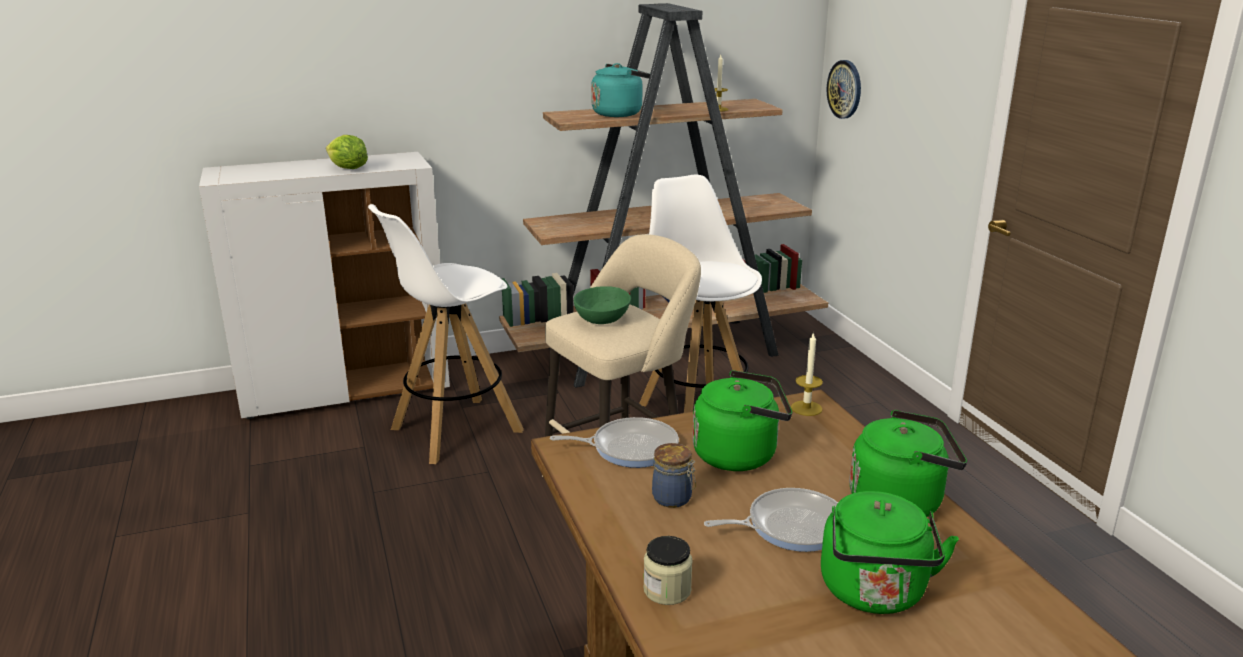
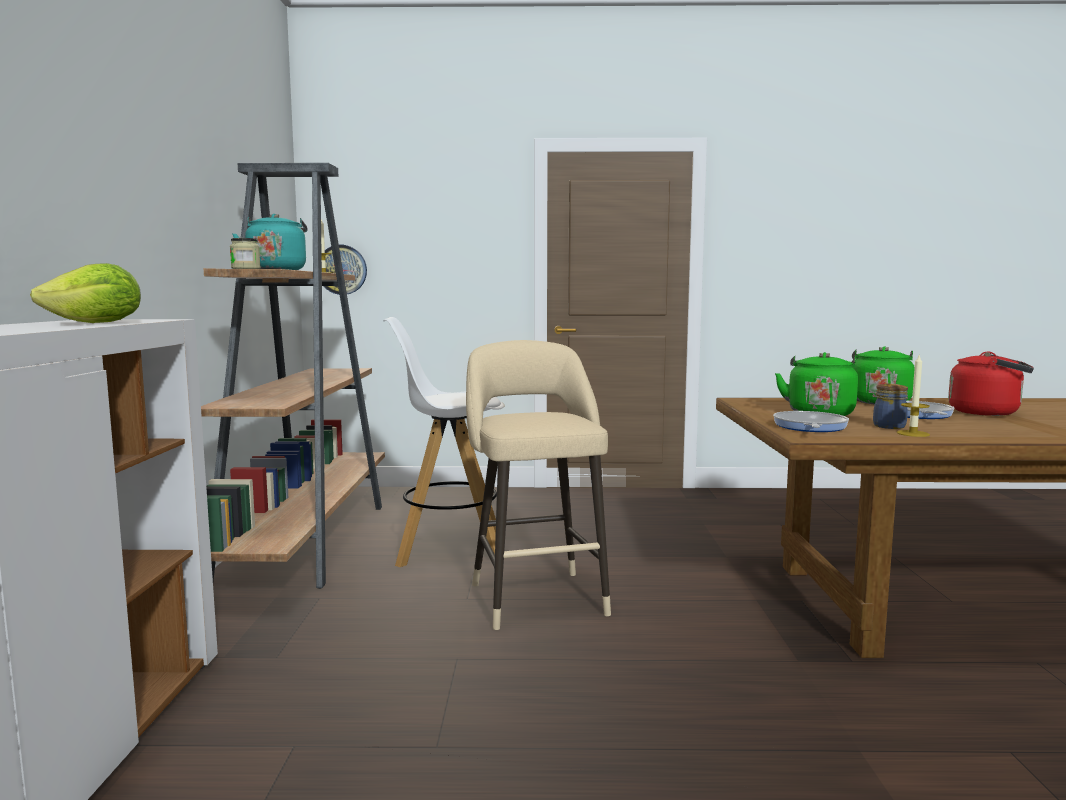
camera: 70 degrees left, 15 degrees down
(455, 430) = (333, 668): white stool -> none
(602, 319) = (531, 418): green bowl -> none
(667, 590) = (1017, 435): jar -> jar (246, 268)
(806, 408) = (748, 401): candle -> candle (913, 433)
(874, 594) = (988, 413): green kettle -> red kettle

